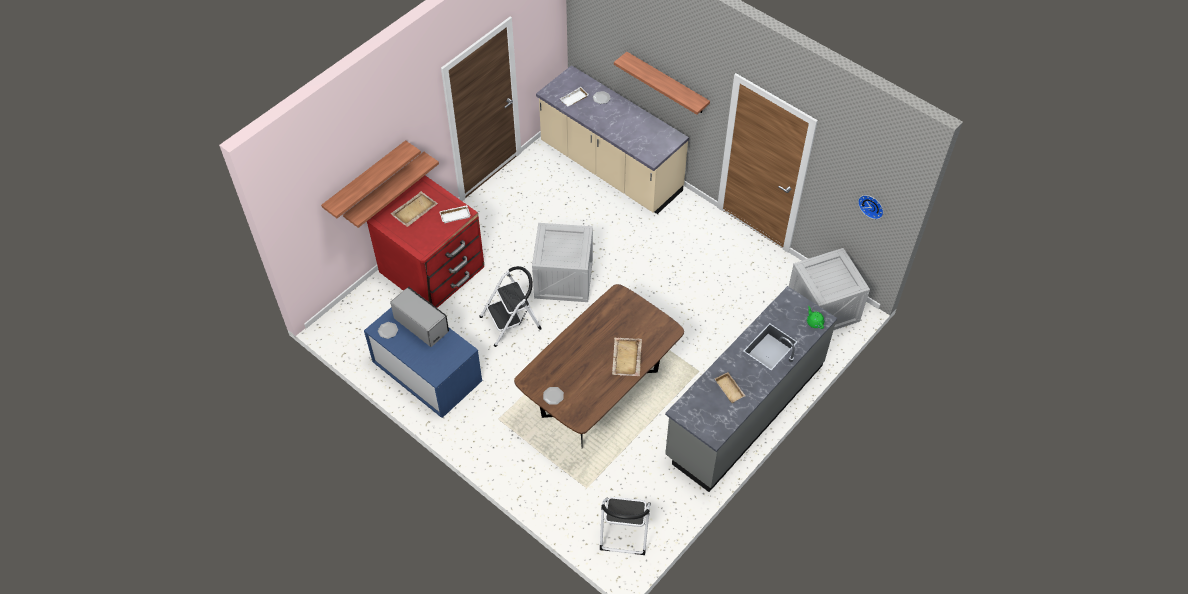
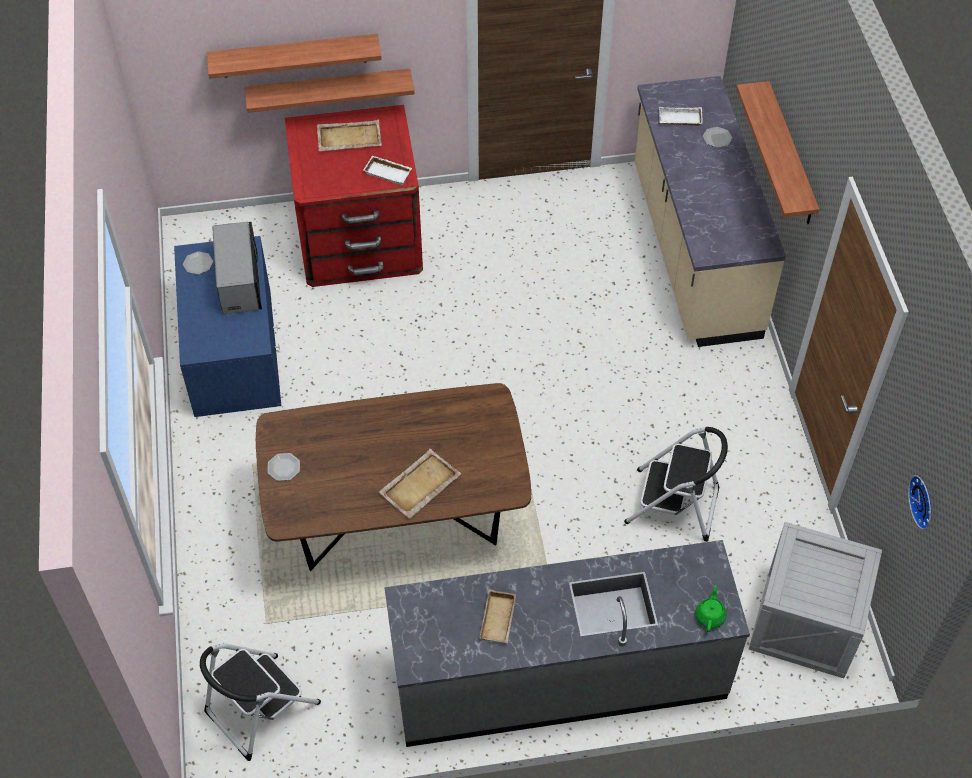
camera: 40 degrees right, 0 degrees up
(512, 322) = (384, 361): step ladder -> step ladder (675, 506)
(563, 278) = (498, 350): crate -> none

